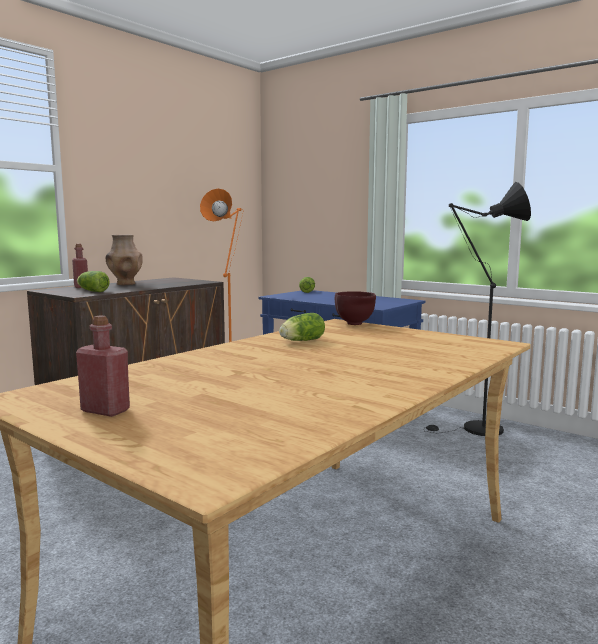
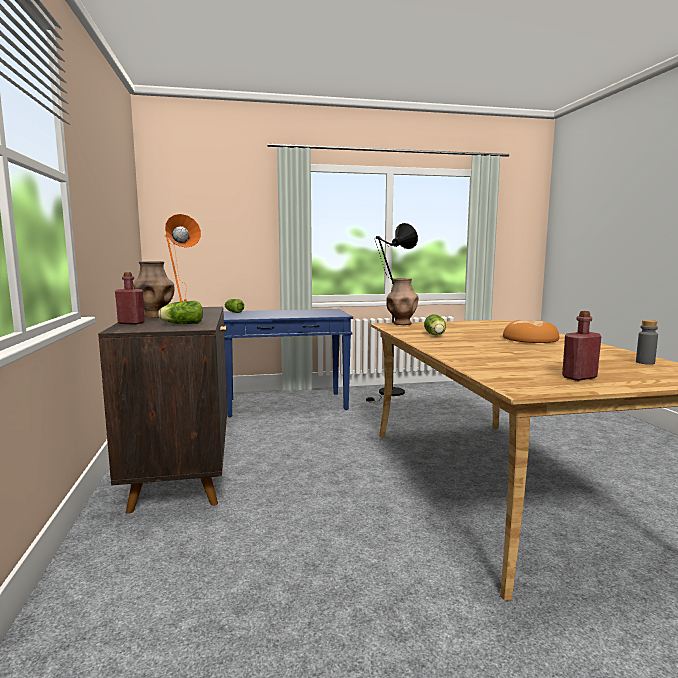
camera: 50 degrees left, 0 degrees up
(276, 430) = (645, 362): none -> grey bottle
(355, 324) = (401, 324): brown bowl -> brown vase
(365, 368) = (530, 339): none -> bread

